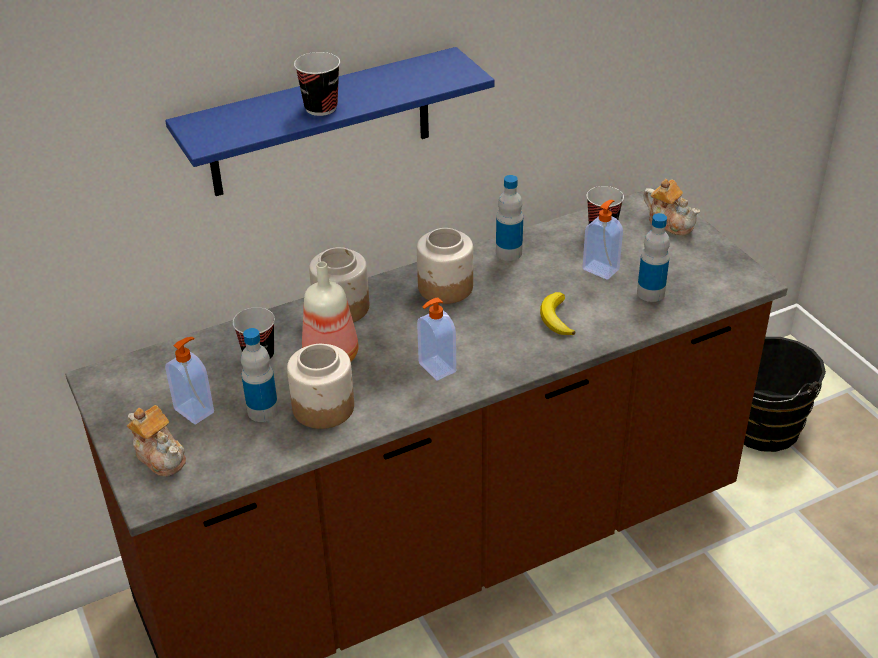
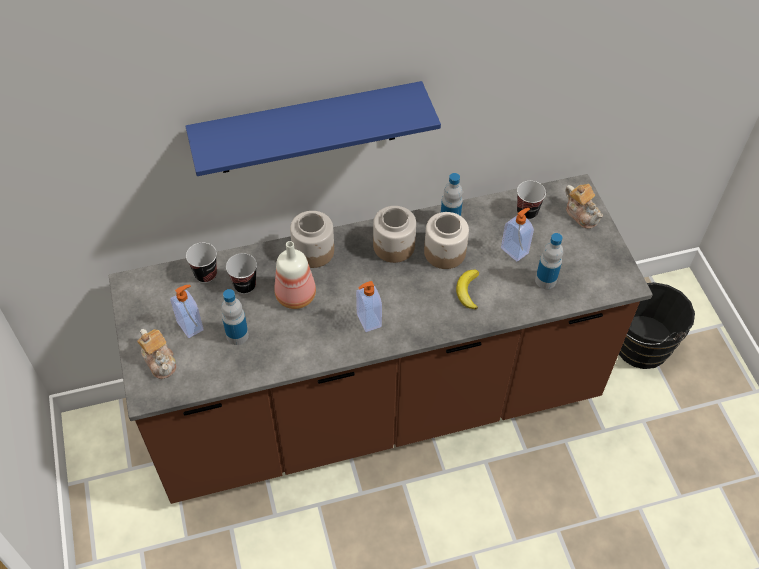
camera: 10 degrees right, 15 degrees up
(321, 108) = (301, 133): cup -> cup (206, 274)
(324, 407) = (280, 340): jar -> jar (445, 252)

